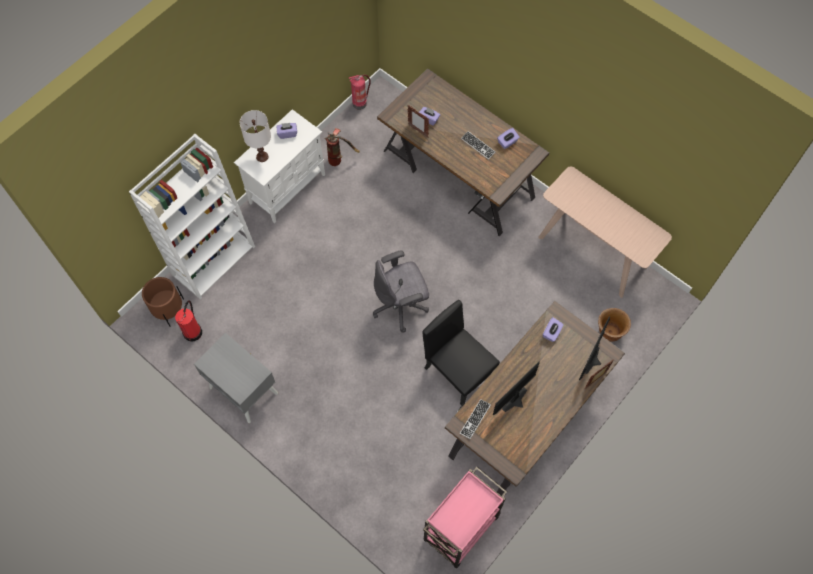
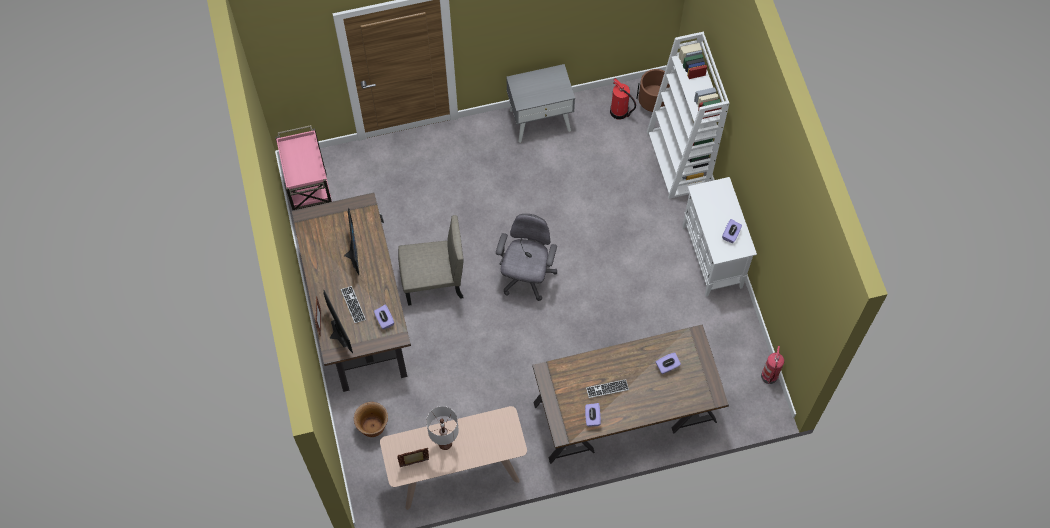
camera: 125 degrees right, 0 degrees up
(262, 157) = (719, 201): white table lamp -> white table lamp (445, 443)
(340, 159) = (715, 319): fire extinguisher -> none
(418, 130) = (661, 348): picture frame -> picture frame (415, 463)
(459, 372) = (433, 282): black chair -> beige chair
(475, 419) = (362, 216): keyboard -> keyboard (353, 305)

